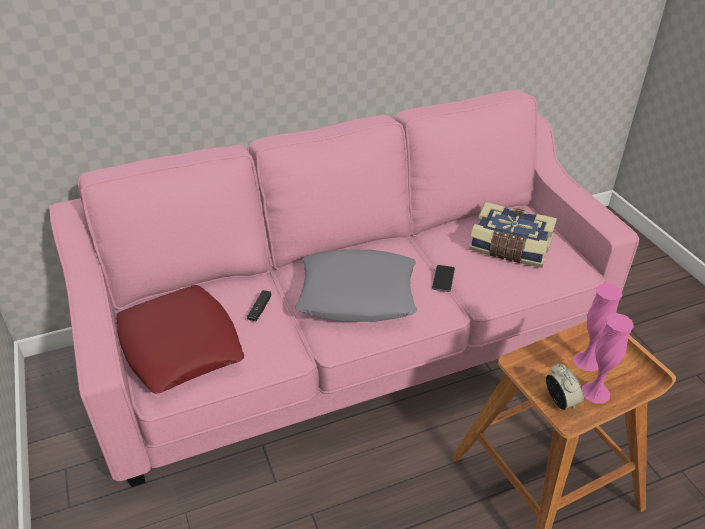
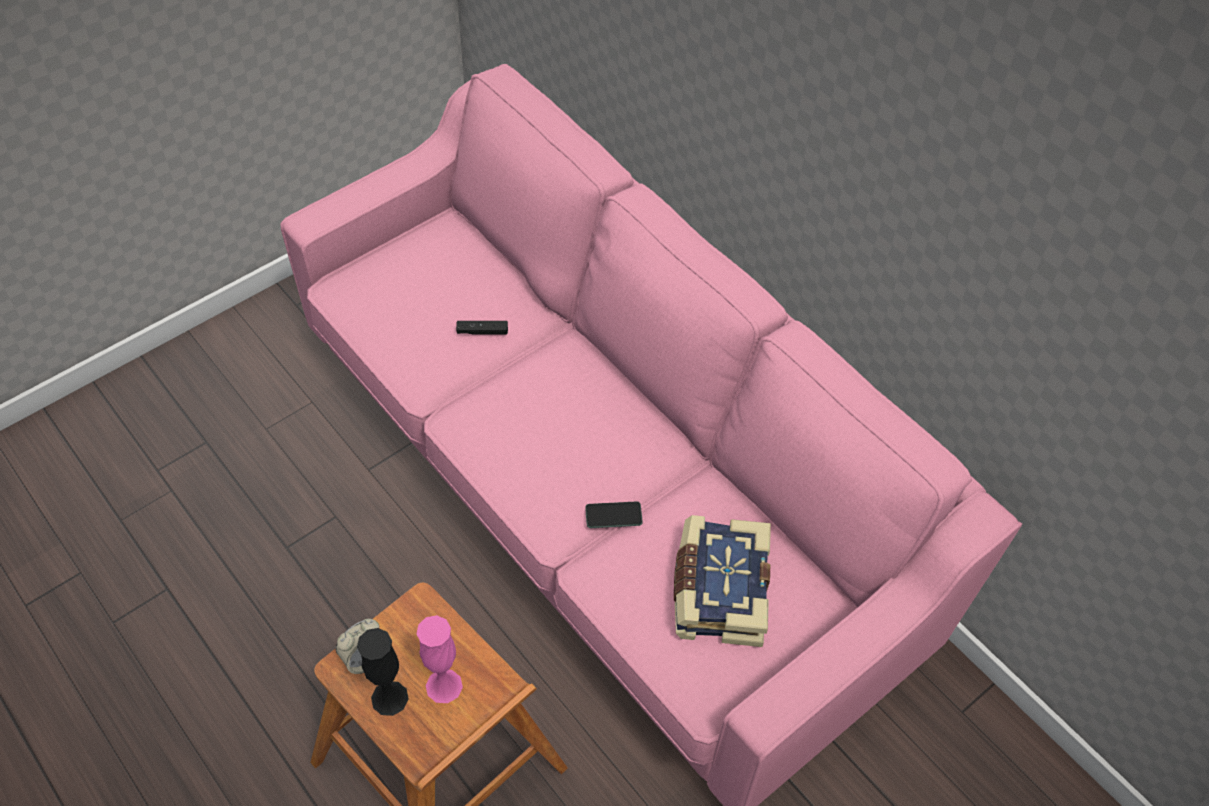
camera: 70 degrees right, 15 degrees up
(181, 346) = (404, 281): red pillow -> none
(357, 294) = (545, 423): grey pillow -> none
(595, 392) = (389, 698): pink vase -> black vase

